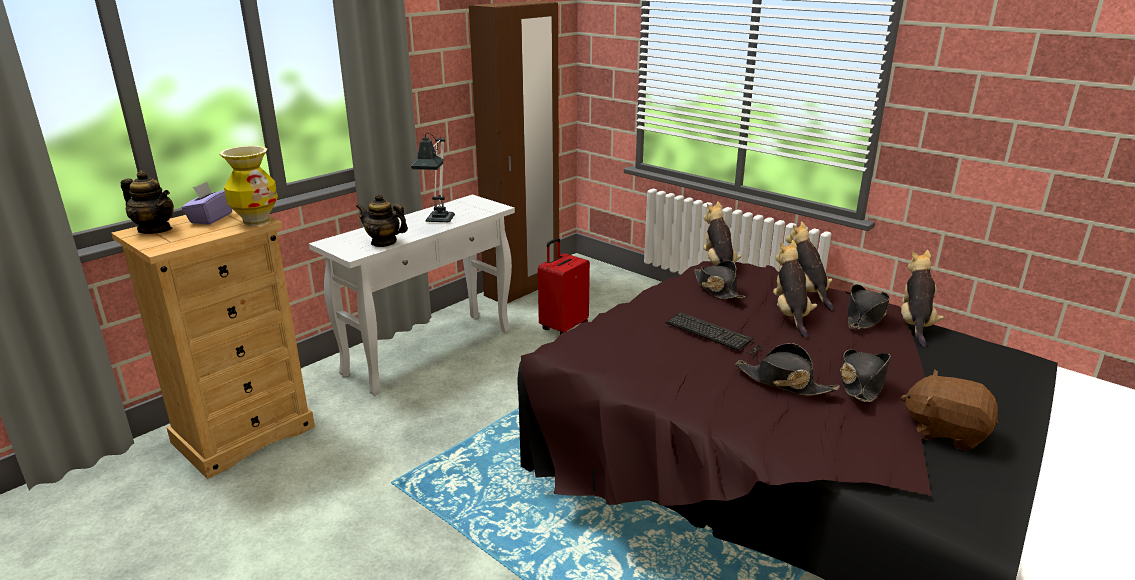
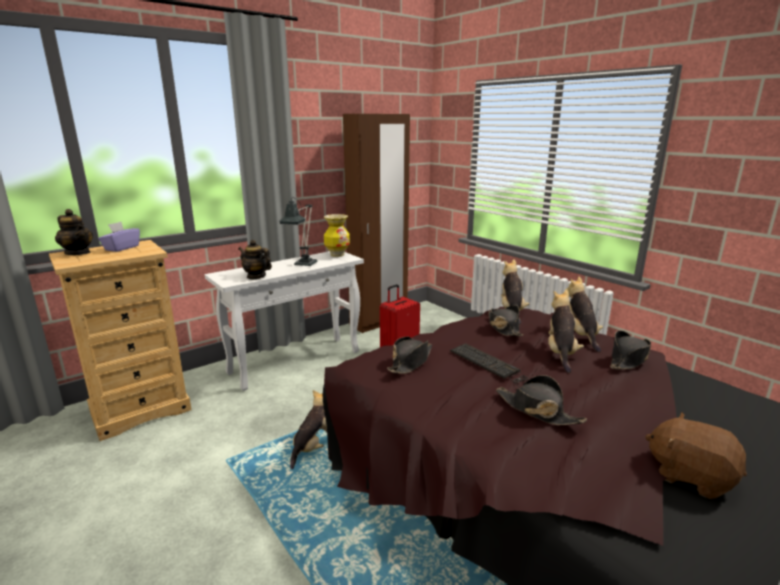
camera: 10 degrees right, 5 degrees down
(256, 221) = (150, 251): vase -> vase (337, 255)
(861, 382) = (612, 418): black hat -> black hat (411, 362)
(915, 324) = (675, 370): plush toy -> plush toy (313, 447)

